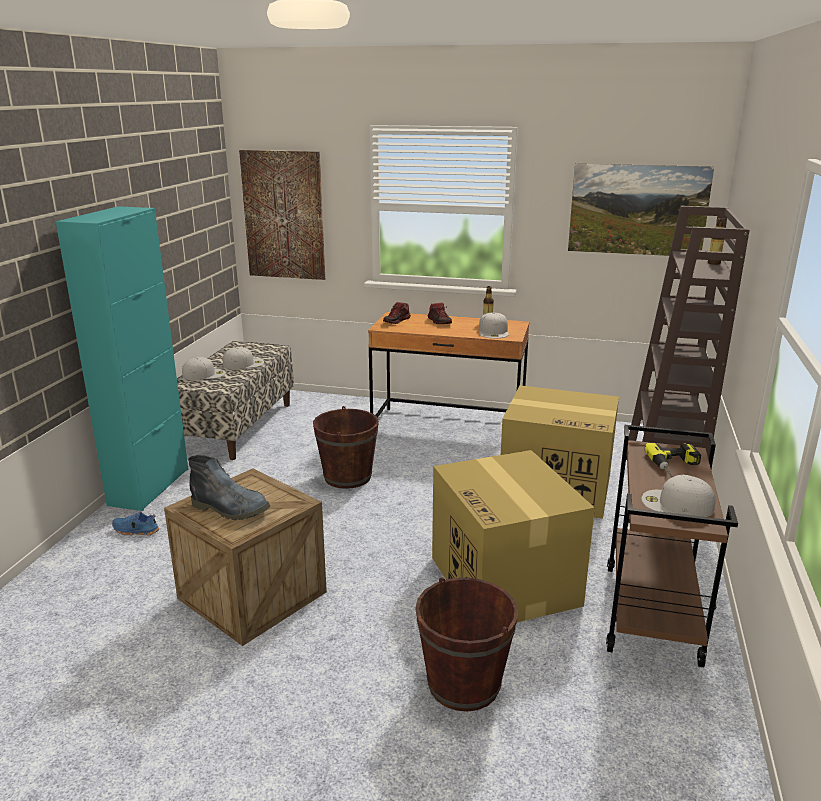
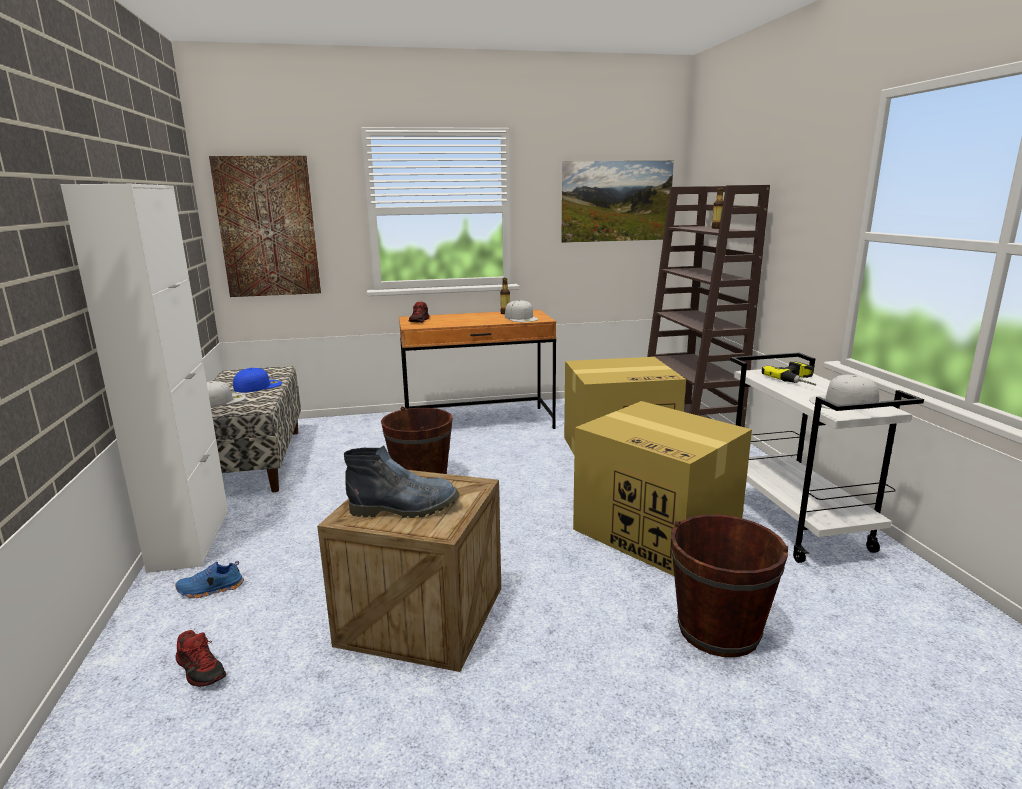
camera: 25 degrees left, 5 degrees down
(149, 487) = (190, 539): turquoise cabinet -> white cabinet
(243, 363) = (258, 386): white cap -> blue cap
(440, 321) = (461, 317): shoe -> shoe (202, 669)
(652, 615) = (796, 524): brown cart -> white cart

